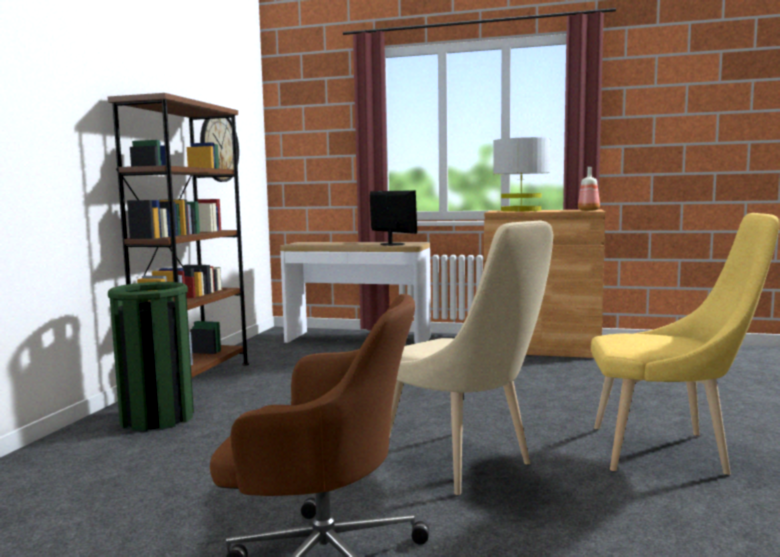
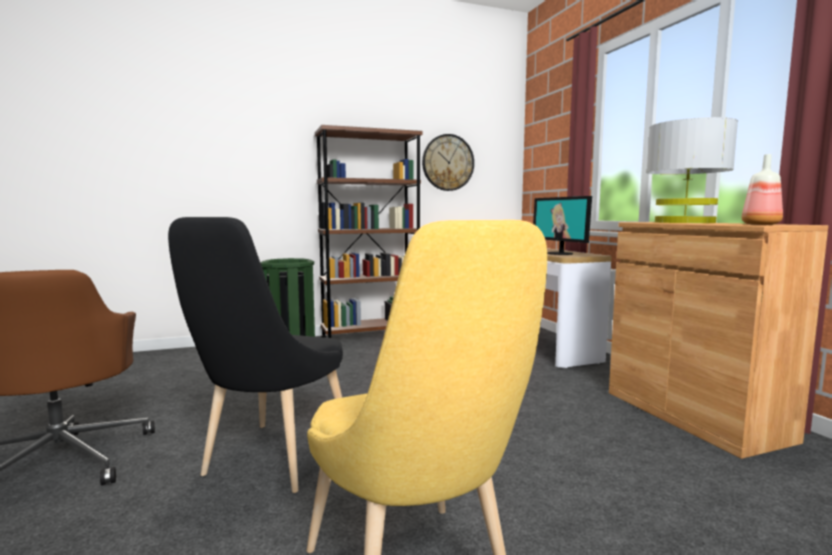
camera: 55 degrees right, 0 degrees up
(391, 244) = (560, 253): monitor -> monitor turned 135 degrees clockwise
(463, 465) = (272, 461): beige chair -> black chair

